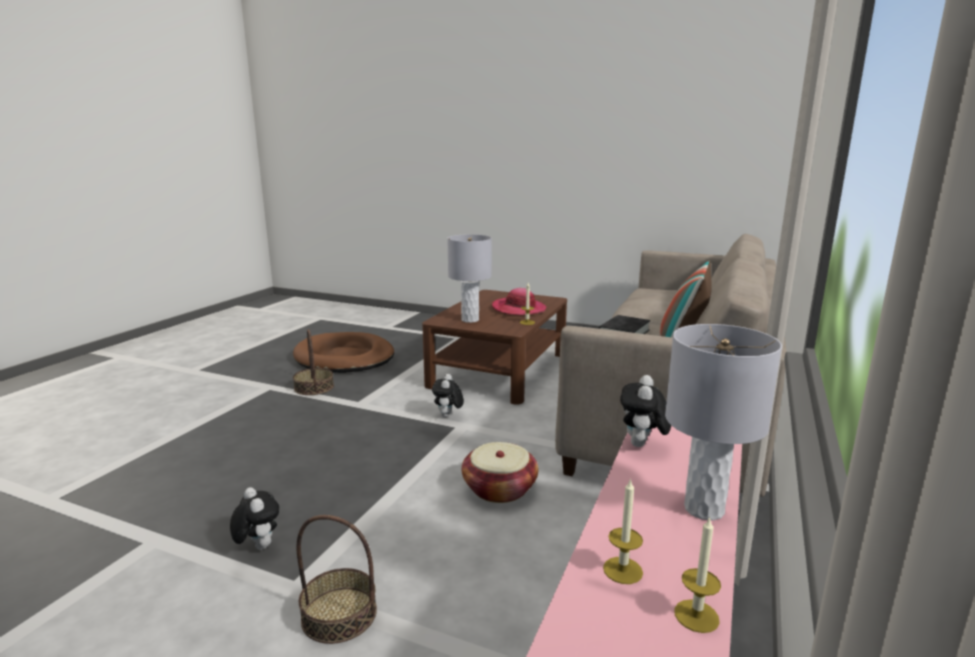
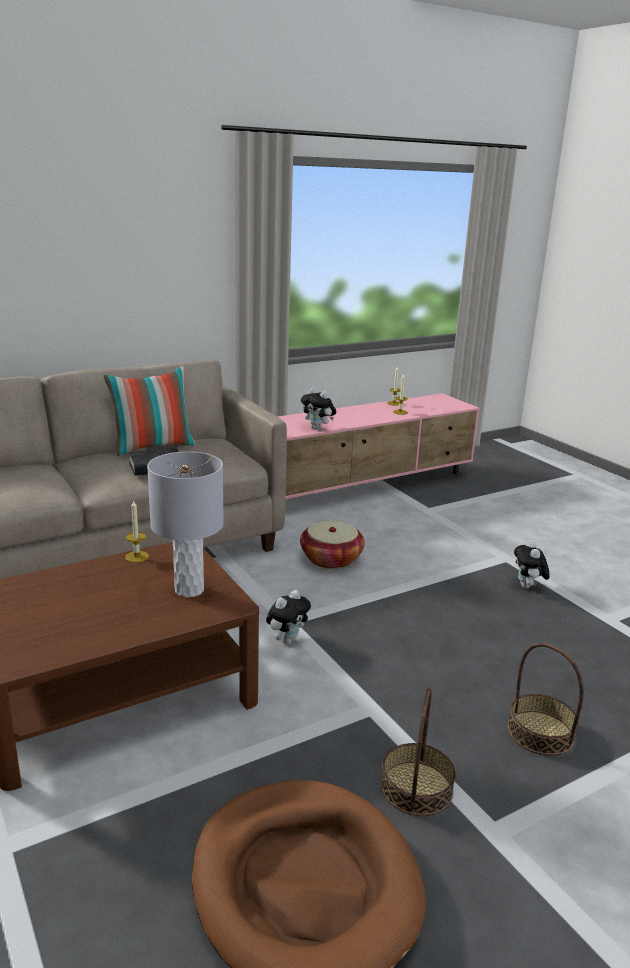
camera: 145 degrees left, 5 degrees up
(339, 614) = (484, 540): basket -> basket (540, 732)
(519, 309) = (82, 588): hat -> none
(642, 445) = (318, 428): plush toy -> plush toy turned 75 degrees clockwise
(703, 509) = (341, 412): grey table lamp -> none

